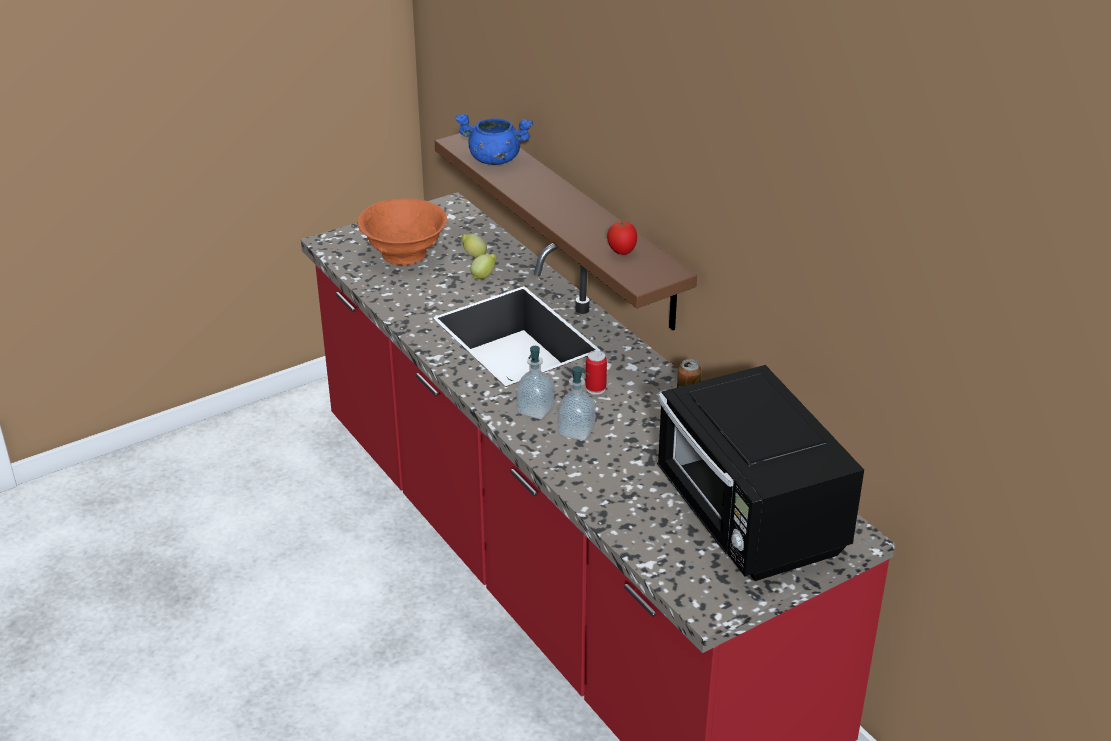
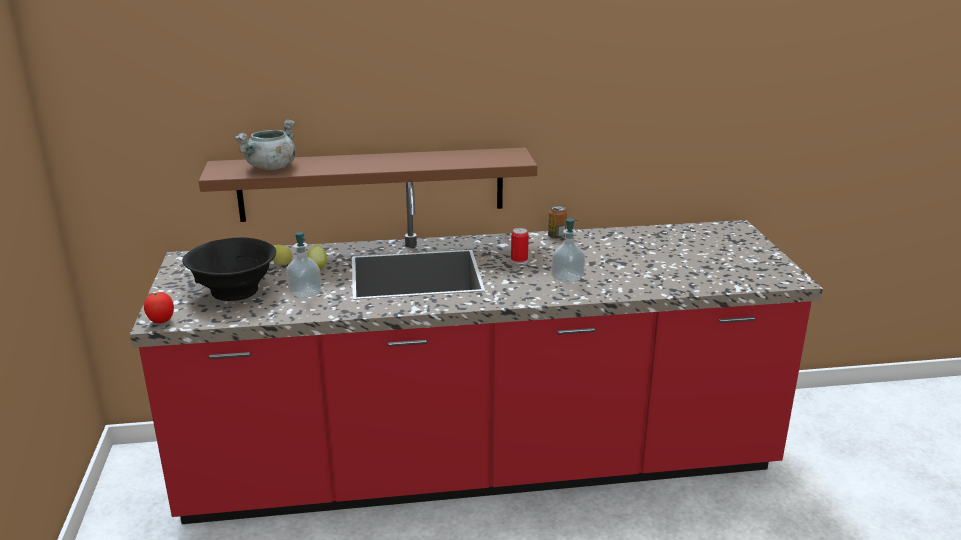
camera: 65 degrees left, 10 degrees down
(404, 254) = (234, 291): orange bowl -> black bowl
(494, 159) = (271, 168): blue cooking pot -> grey cooking pot
(535, 410) = (528, 286): soap dispenser -> soap dispenser (305, 293)
(622, 252) = (472, 158): tomato -> tomato (161, 321)
(749, 519) = (704, 249): black microwave -> none

